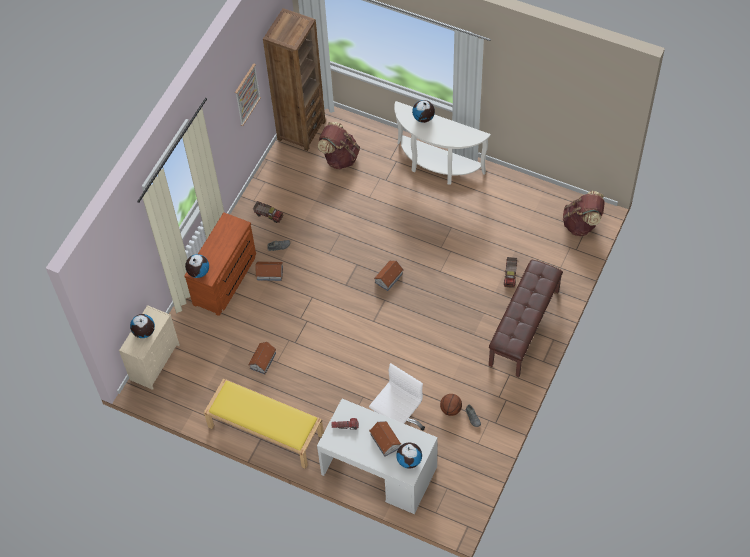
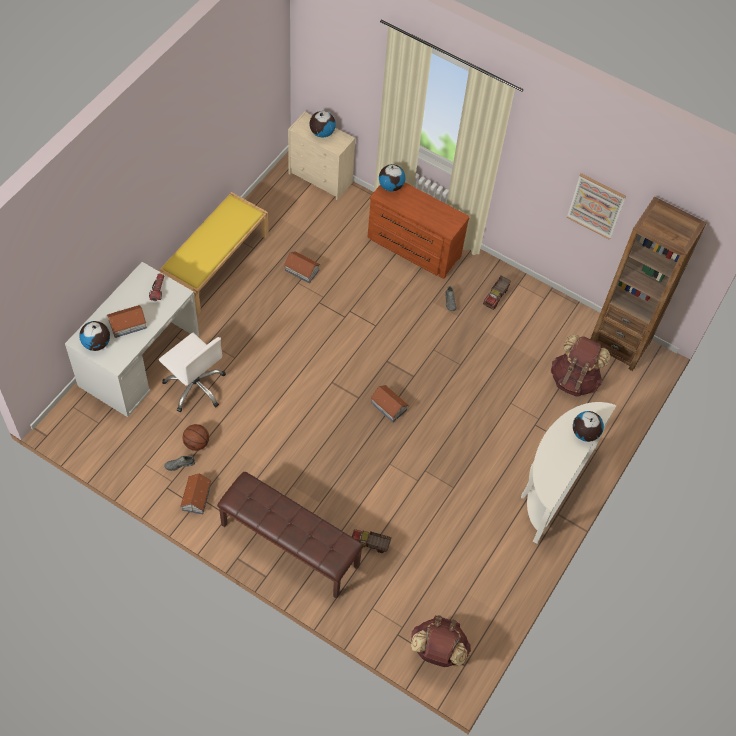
camera: 90 degrees right, 0 degrees up
(269, 273) = (415, 289): toy house -> toy house (196, 497)

